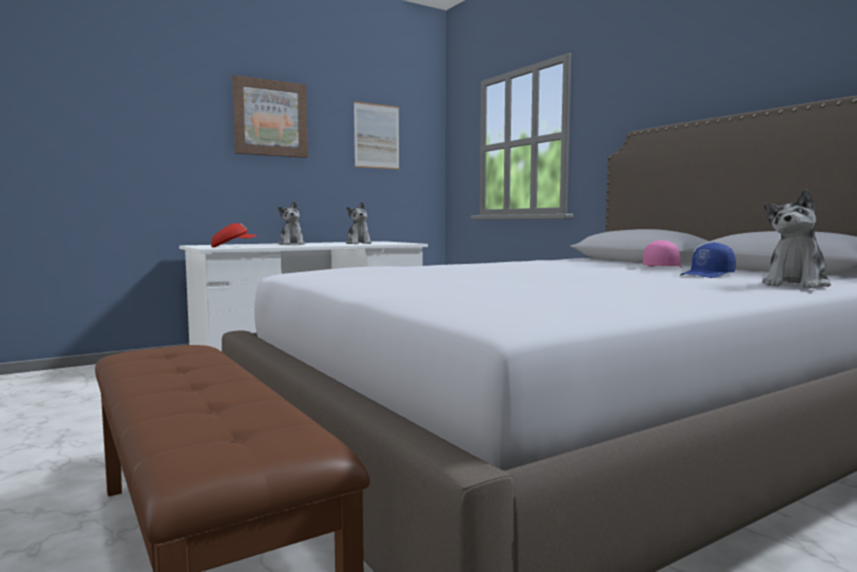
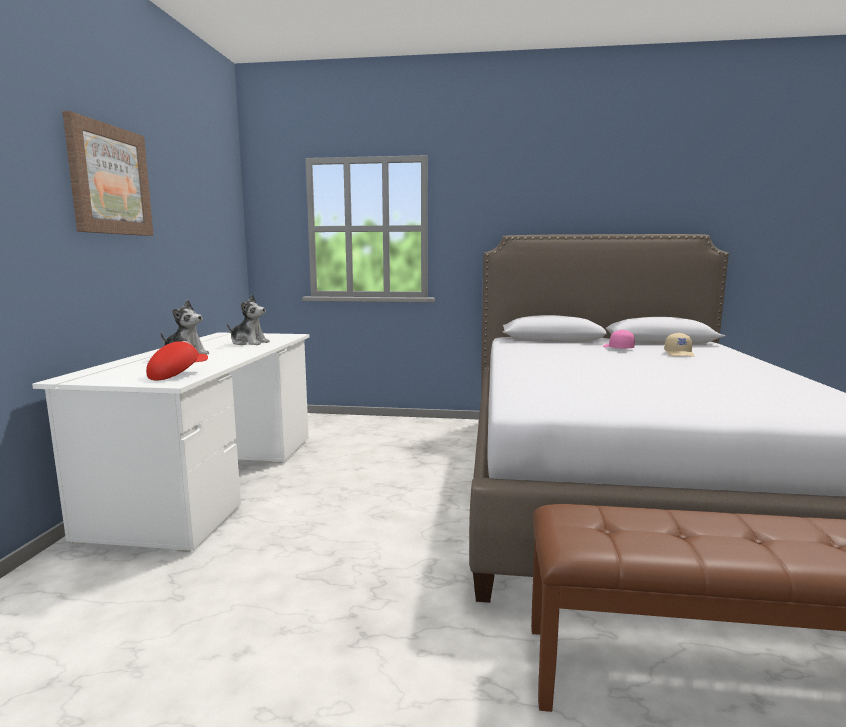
camera: 50 degrees left, 5 degrees up
(376, 136) = (200, 207): picture -> none
(708, 275) = (679, 354): blue cap -> beige cap
(795, 284) = (744, 357): plush toy -> none

